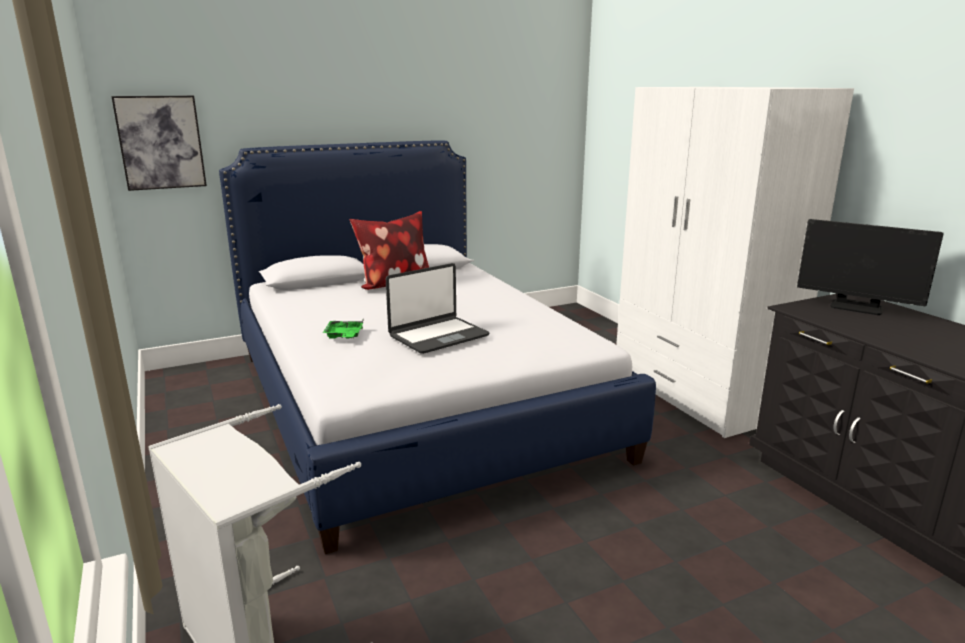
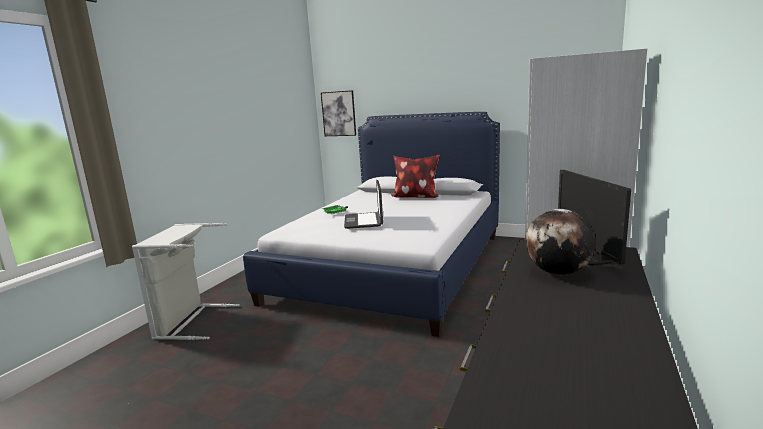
camera: 50 degrees right, 5 degrees down
(438, 336) = (364, 221): laptop -> laptop turned 75 degrees clockwise
(888, 328) = (558, 272): none -> globe

